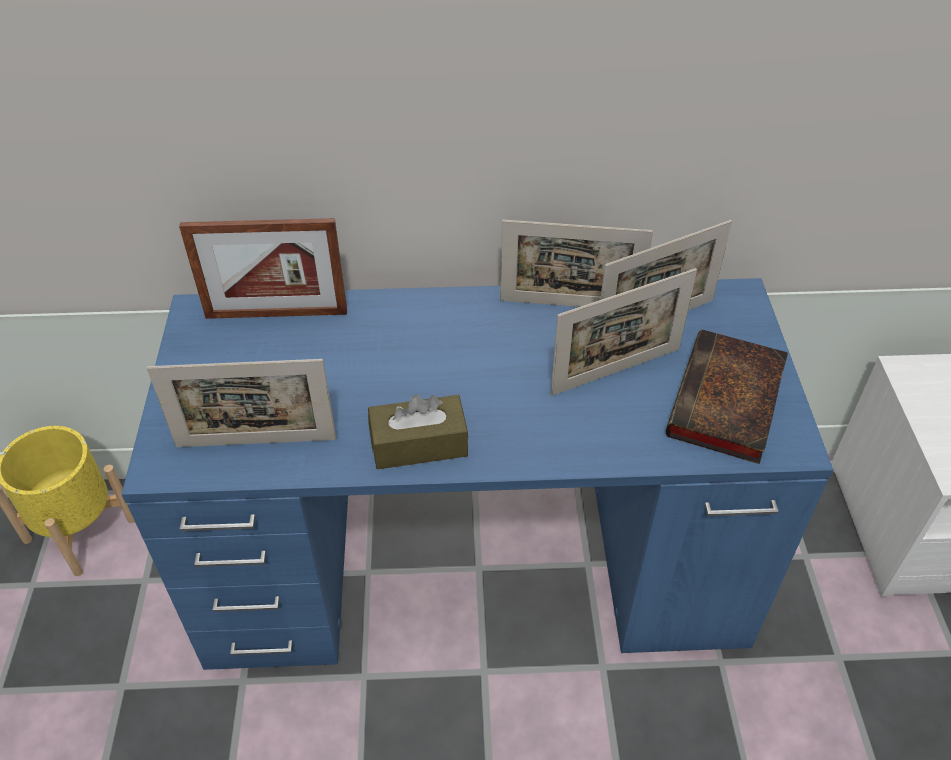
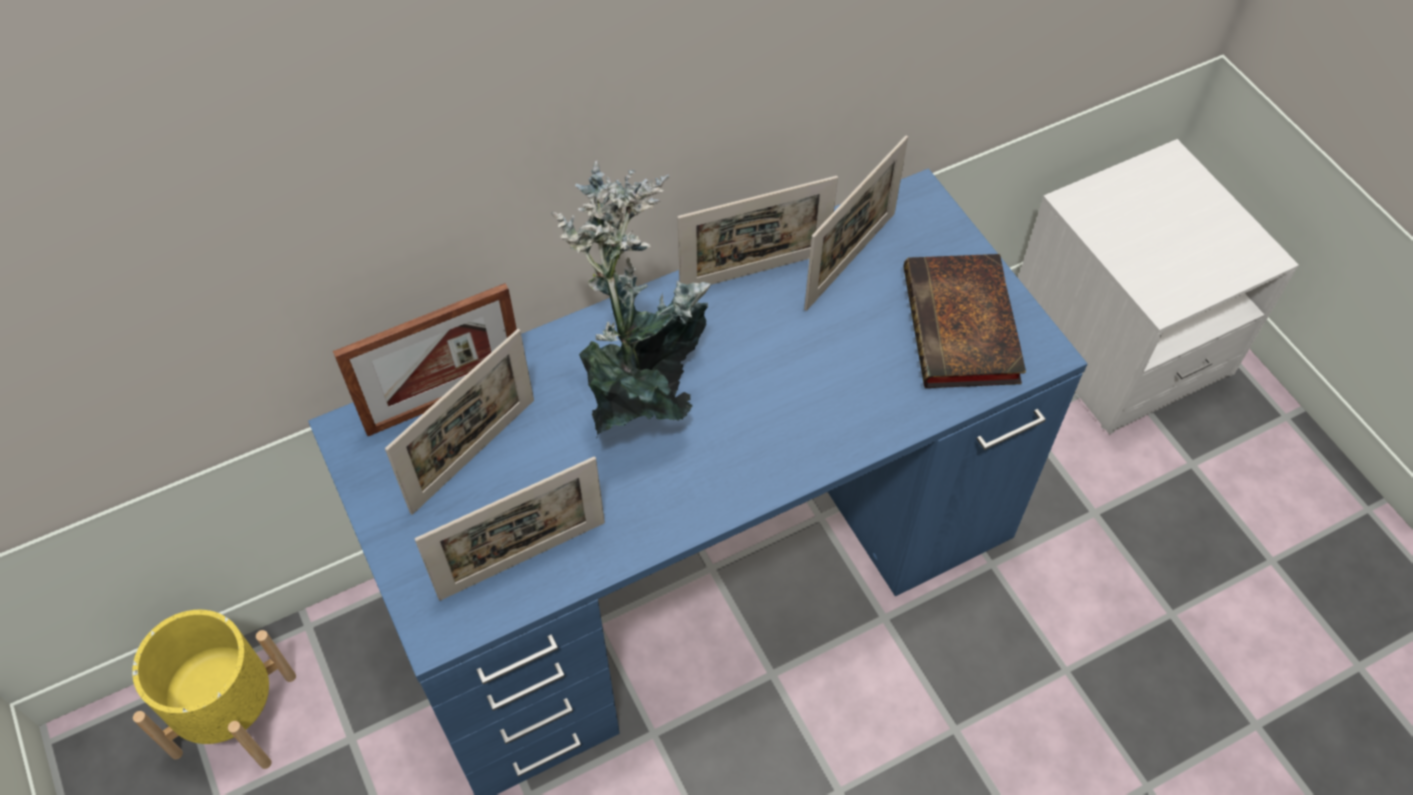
camera: 25 degrees left, 10 degrees up
(419, 444) = (692, 493): brown tissue box -> none
(428, 357) = (643, 390): none -> potted plant
(616, 371) = (841, 333): picture frame -> picture frame (473, 455)

